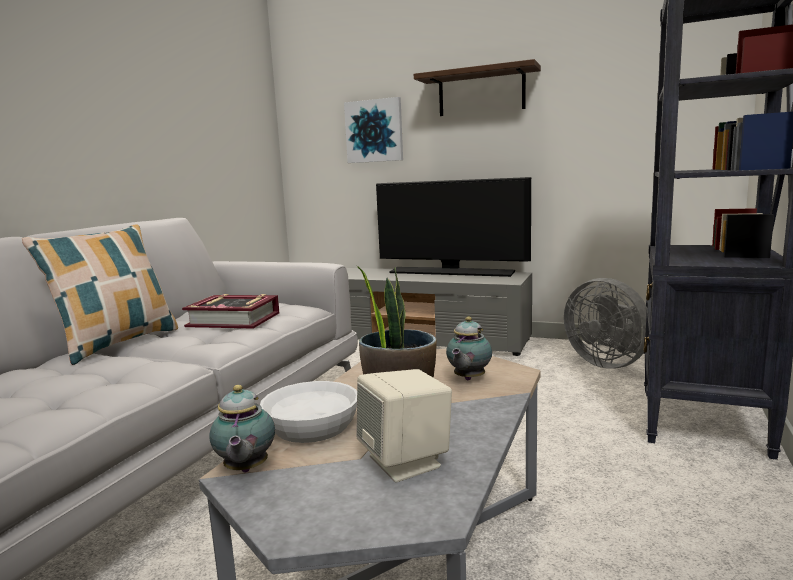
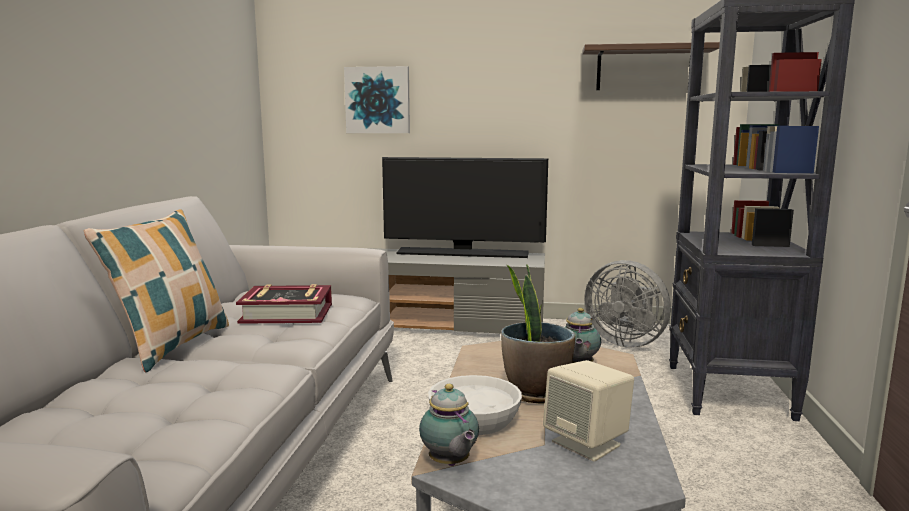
camera: 15 degrees left, 0 degrees up
(481, 92) = (496, 69): shelf -> shelf (644, 69)

